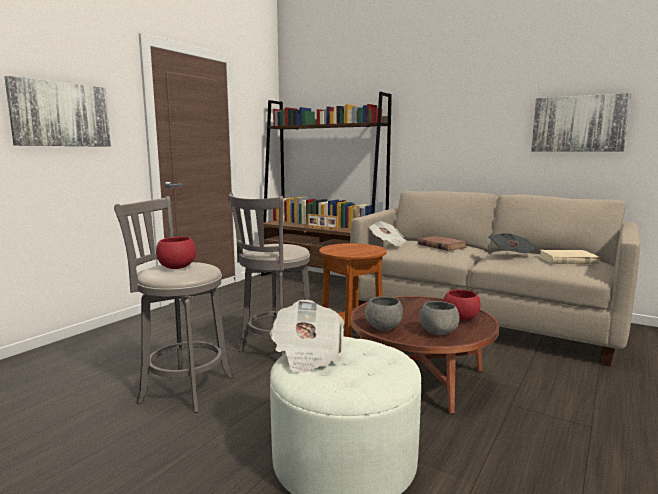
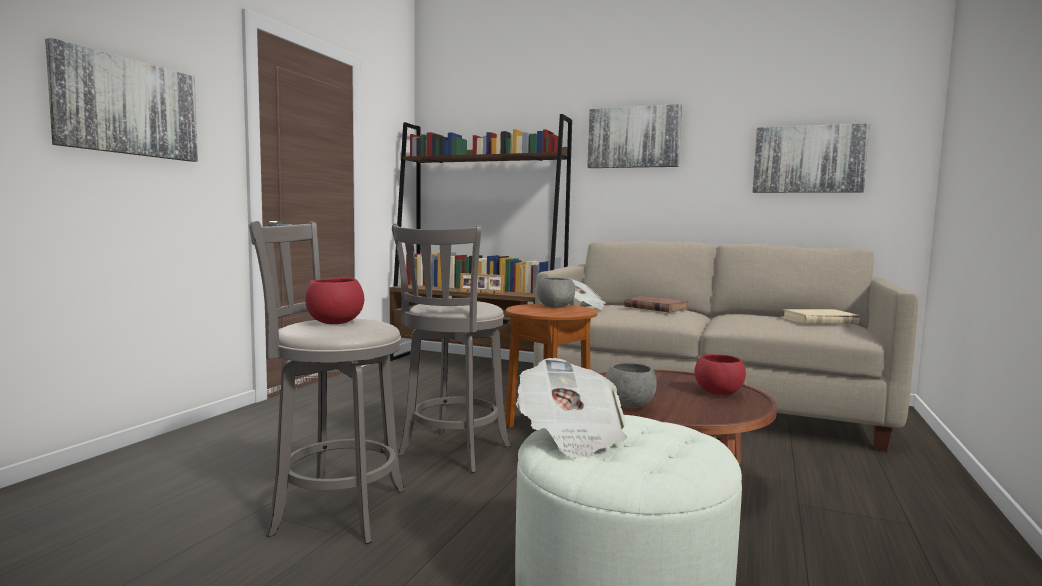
camera: 10 degrees left, 5 degrees down
(438, 332) = (703, 409): grey bowl -> grey bowl (555, 307)
(439, 107) = (633, 137): none -> picture
(512, 256) = (750, 317): newspaper -> none

